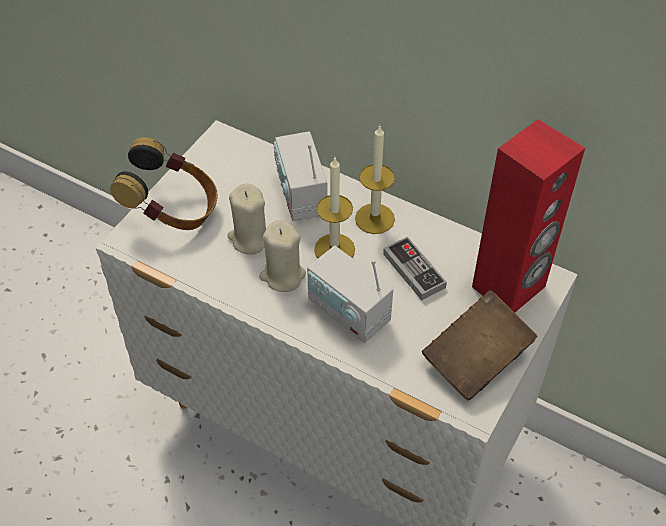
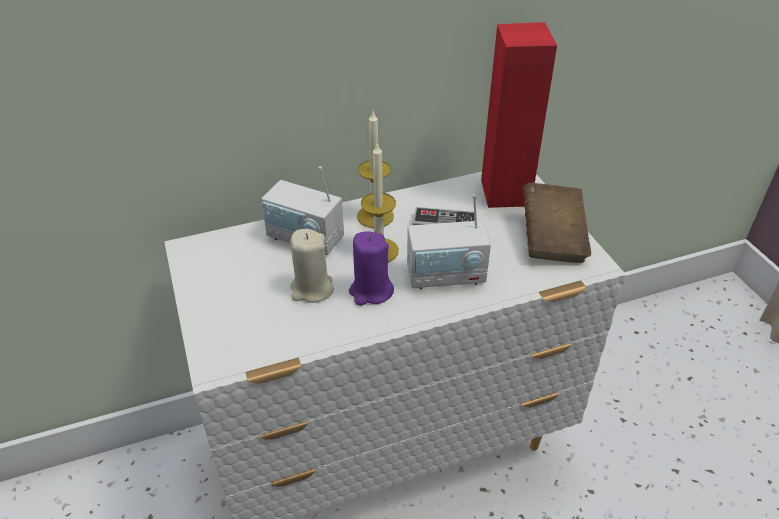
camera: 50 degrees left, 10 degrees down
(173, 210) = (223, 318): headphones -> none
(282, 275) = (371, 291): beige candle -> purple candle

